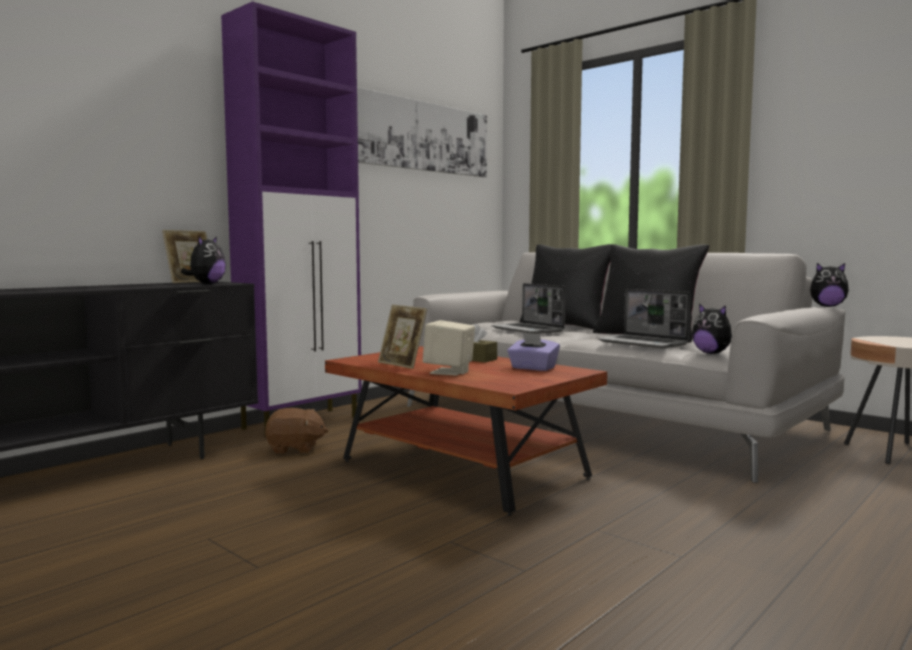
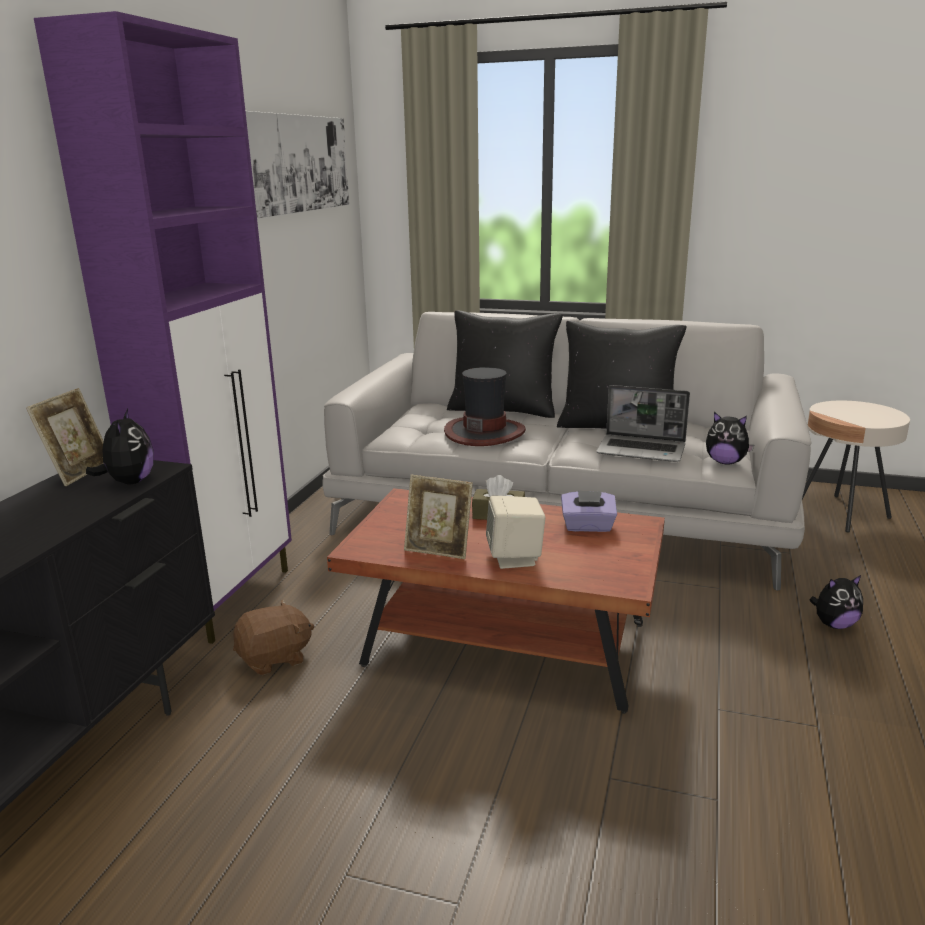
camera: 25 degrees left, 15 degrees up
(528, 330) = (484, 432): laptop -> hat
(827, 306) = (781, 376): plush toy -> plush toy (834, 624)

